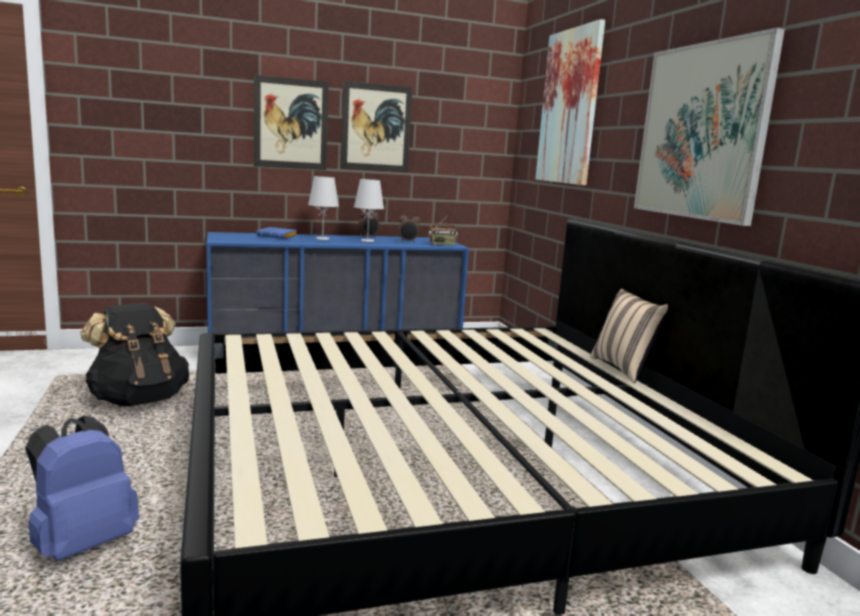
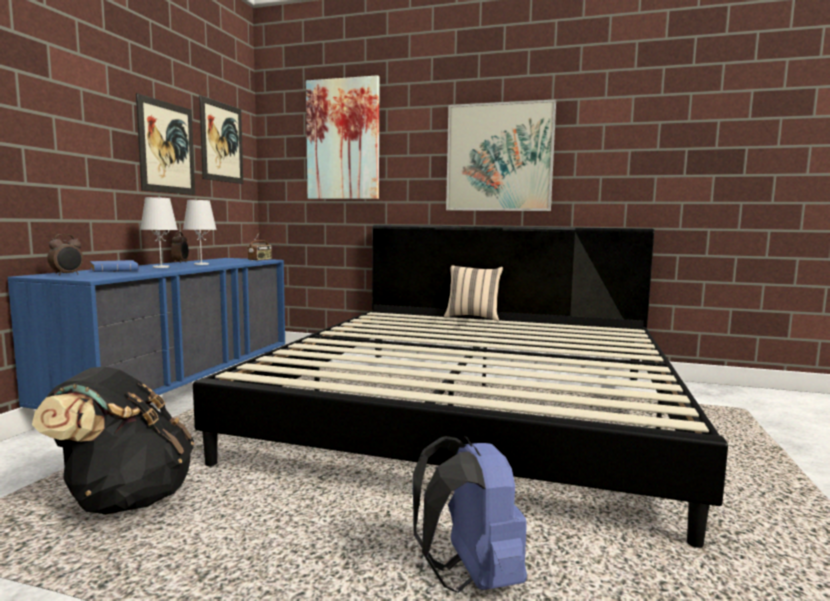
camera: 55 degrees left, 5 degrees down
(291, 123) = (90, 136): picture -> picture (222, 142)
(408, 241) = (228, 261): alarm clock -> alarm clock (67, 274)

